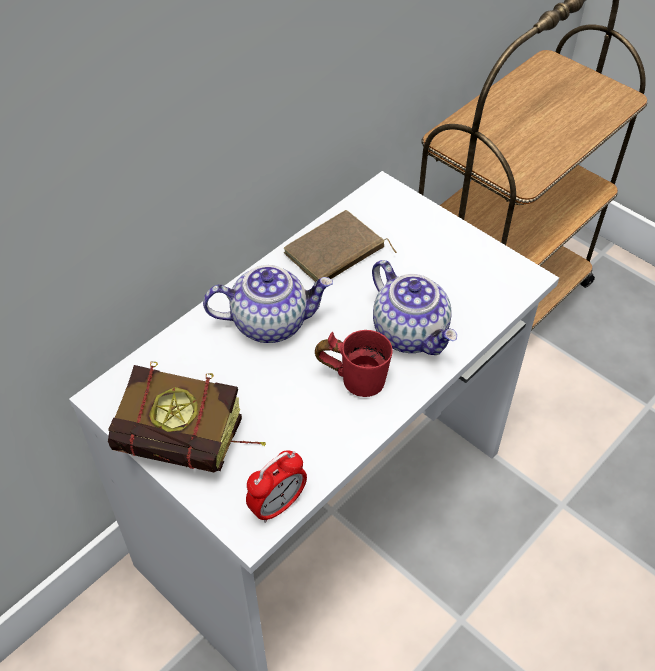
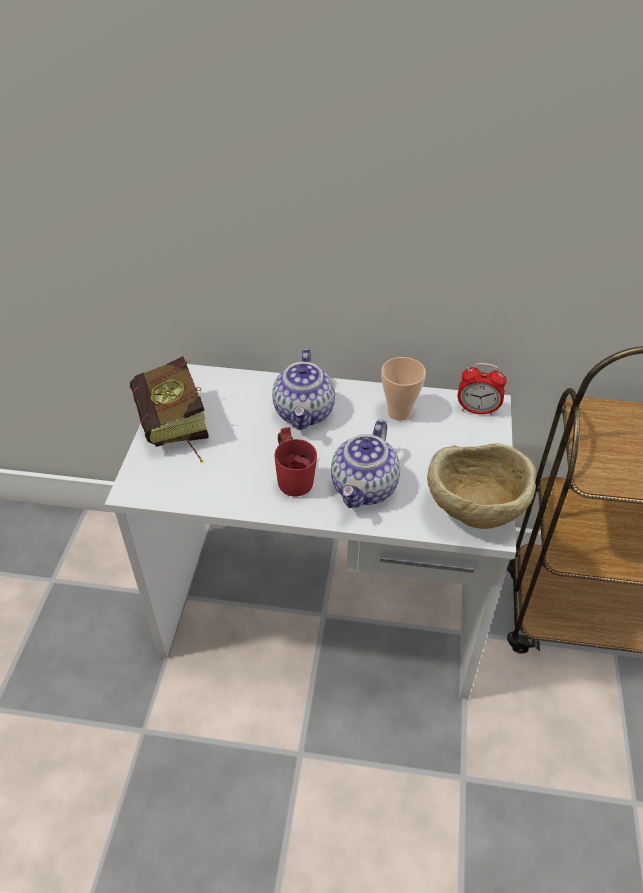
camera: 55 degrees right, 5 degrees down
(270, 322) = (305, 413): teapot -> teapot turned 45 degrees clockwise
(277, 505) = (159, 493): alarm clock -> alarm clock (477, 410)
(336, 253) = (399, 412): brown book -> cup
(499, 277) = (473, 513): none -> beige bowl

